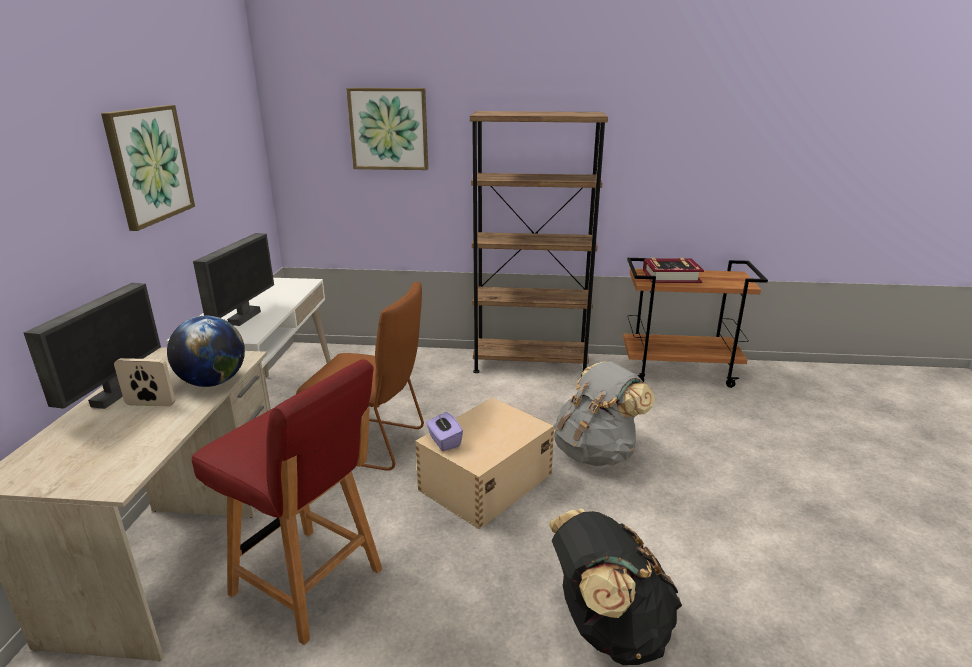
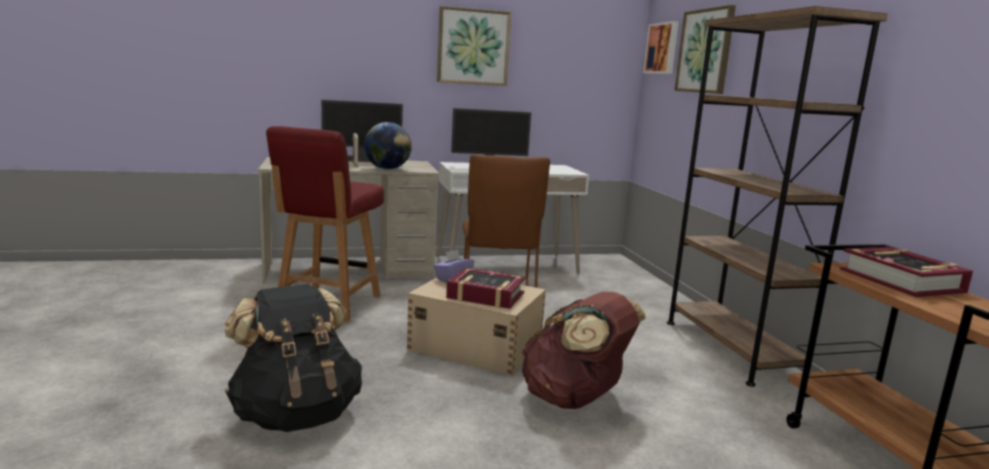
camera: 70 degrees right, 10 degrees down
(306, 123) = (662, 48): none -> picture
(501, 431) = (485, 296): none -> book
(596, 452) = (574, 399): grey backpack -> brown backpack

